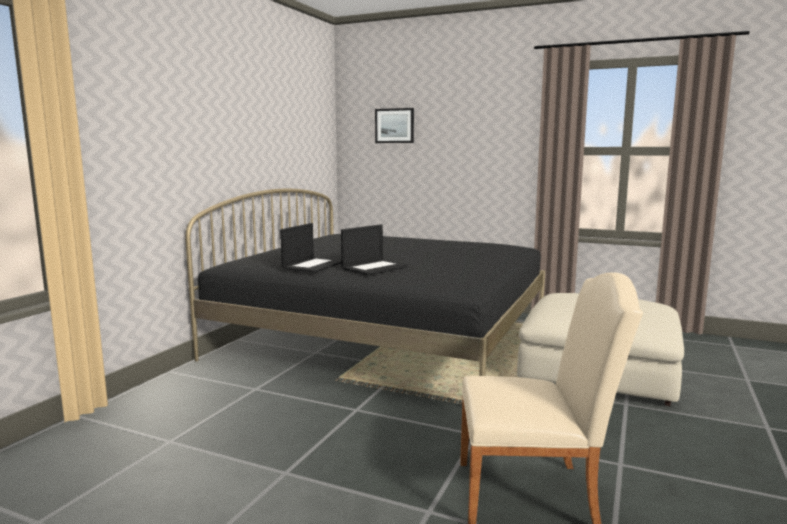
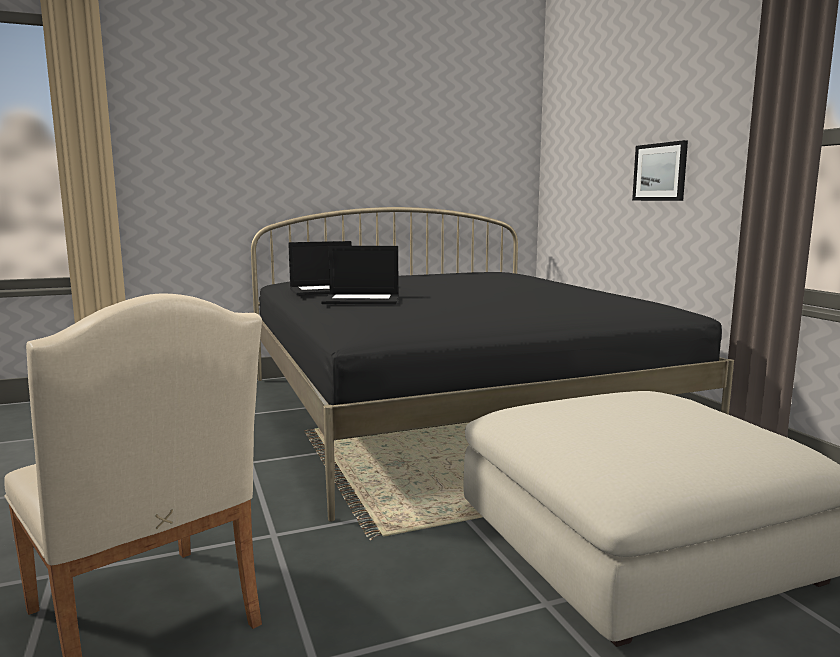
camera: 45 degrees right, 0 degrees up
(394, 125) = (591, 123): picture -> picture (660, 172)

